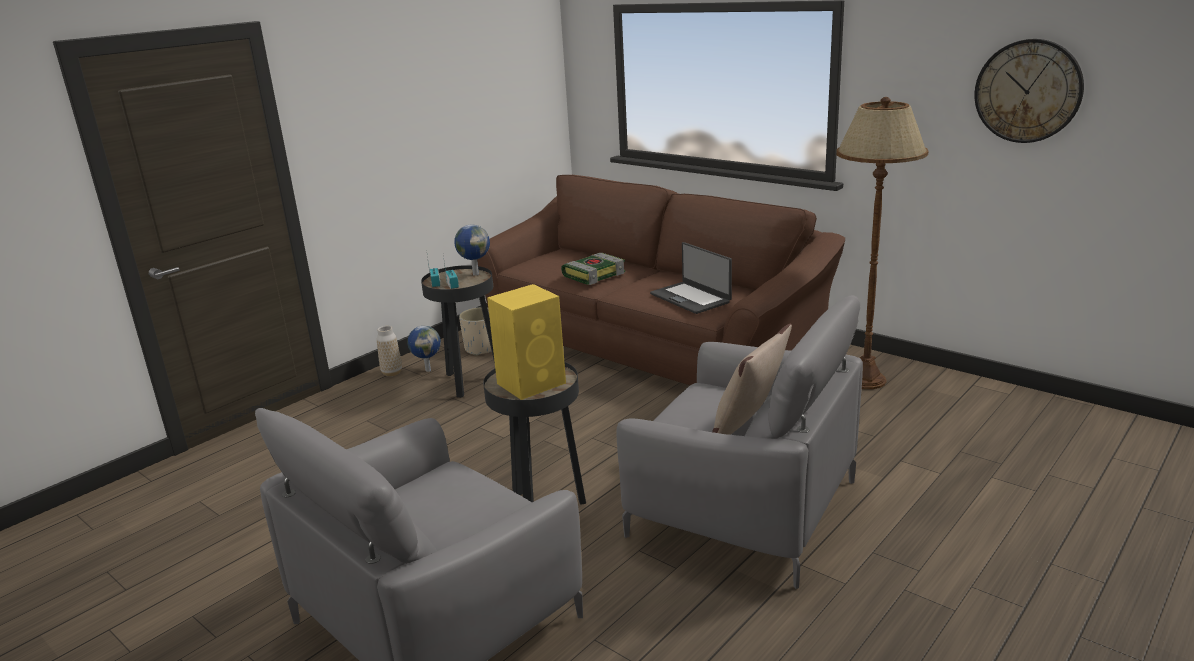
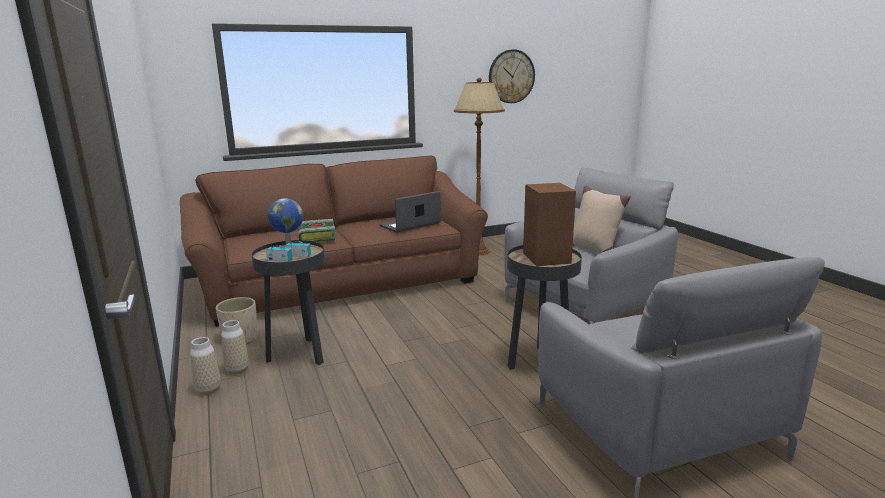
camera: 65 degrees left, 5 degrees down
(428, 370) = (237, 370): globe -> vase
(532, 383) = (546, 257): yellow speaker -> brown speaker
(691, 298) = (410, 225): laptop -> laptop turned 150 degrees clockwise

